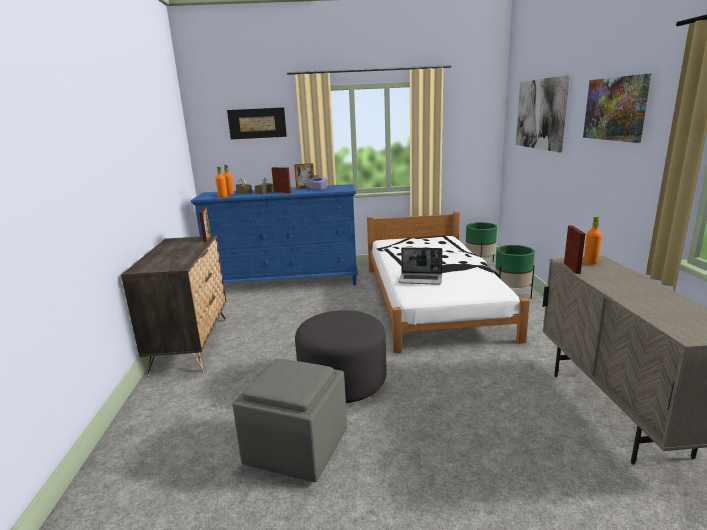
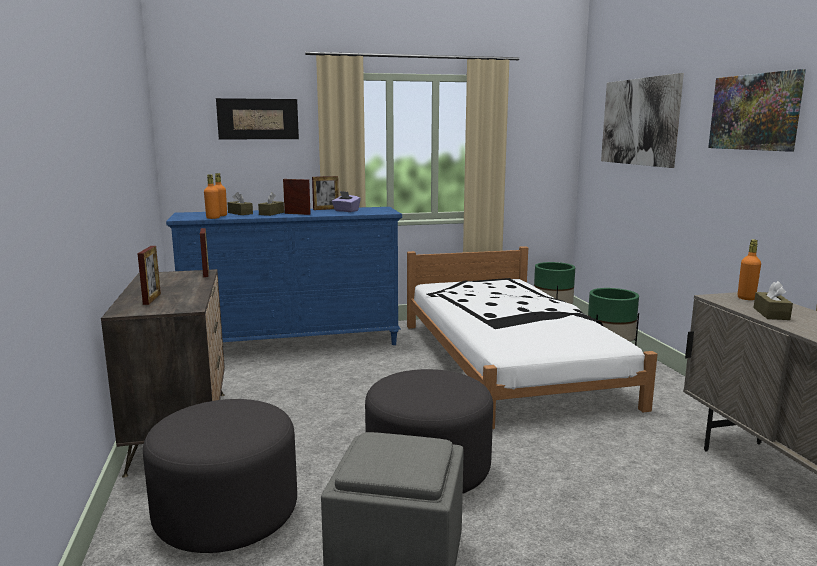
camera: 10 degrees left, 5 degrees down
(200, 405) = (226, 514): none -> grey ottoman
(421, 279) = (507, 330): laptop -> none
(571, 268) = (729, 304): picture frame -> picture frame (152, 299)
(600, 277) = (771, 314): none -> brown tissue box

